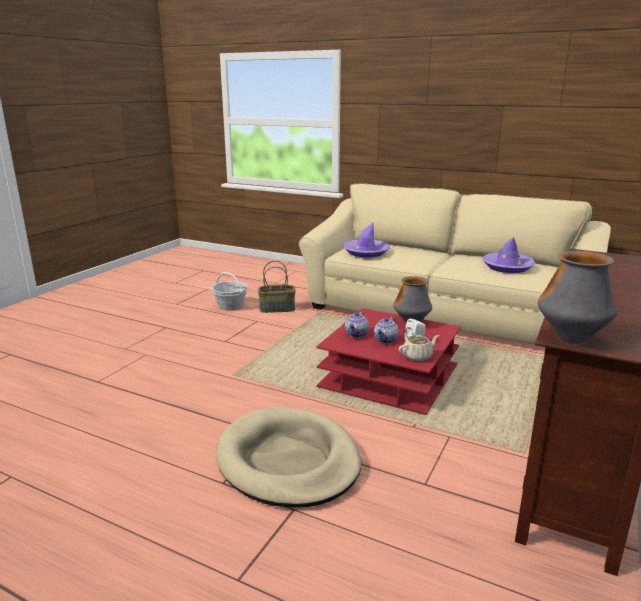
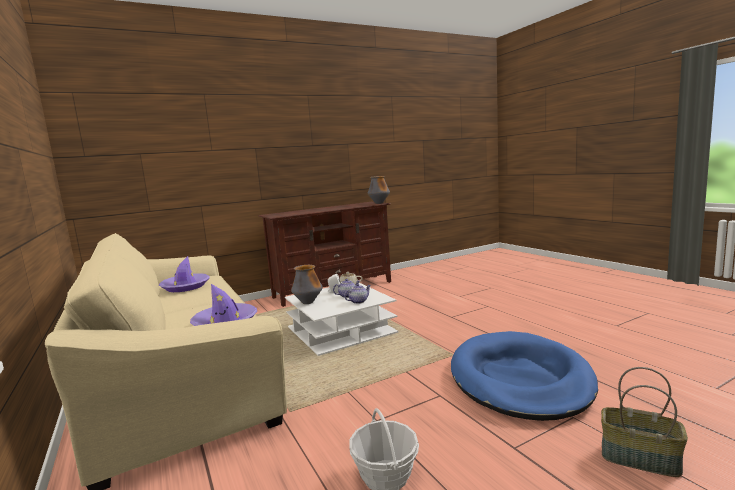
camera: 145 degrees left, 10 degrees down
(162, 366) = (520, 379): none -> blue dog bed
(277, 308) = (324, 440): basket -> basket (639, 459)
(288, 461) = (450, 307): beige dog bed -> none
(389, 376) = (341, 330): red coffee table -> white coffee table

